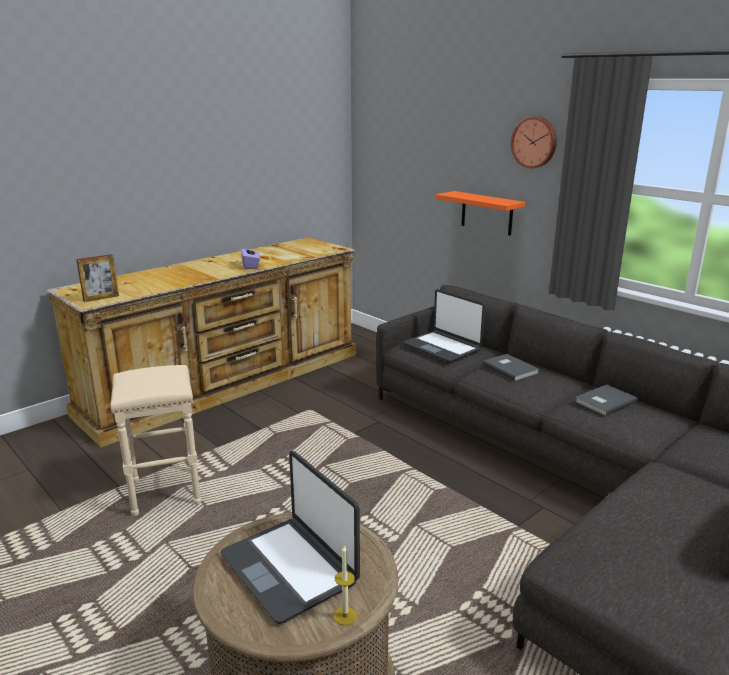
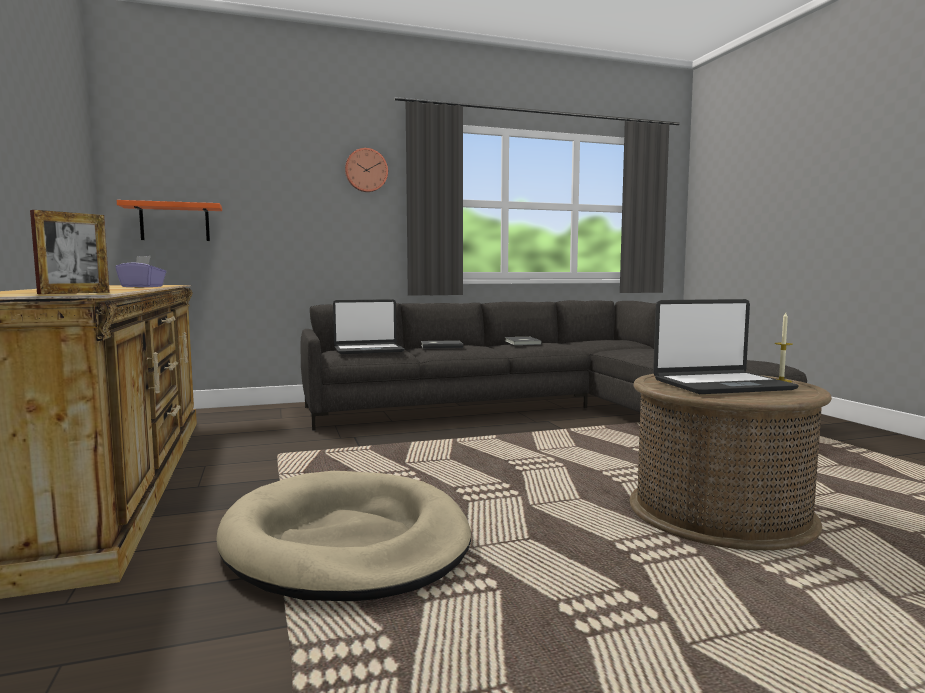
camera: 65 degrees left, 15 degrees down
(101, 298) = (74, 293): picture frame -> picture frame turned 45 degrees clockwise
(164, 493) = (346, 542): beige stool -> beige dog bed
(487, 213) = (321, 238): orange shelf -> orange shelf (175, 222)

